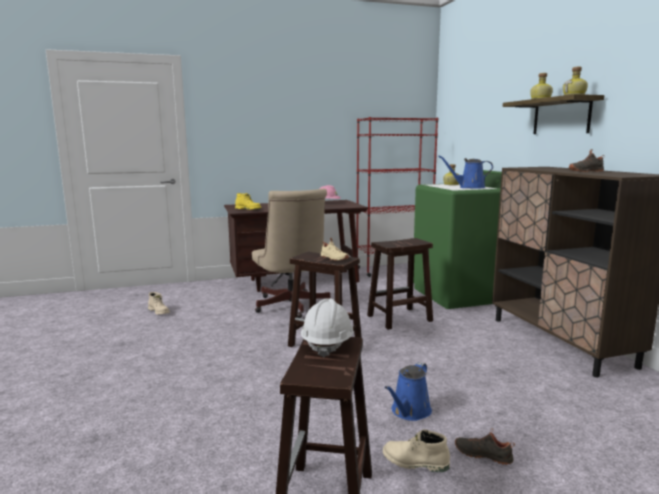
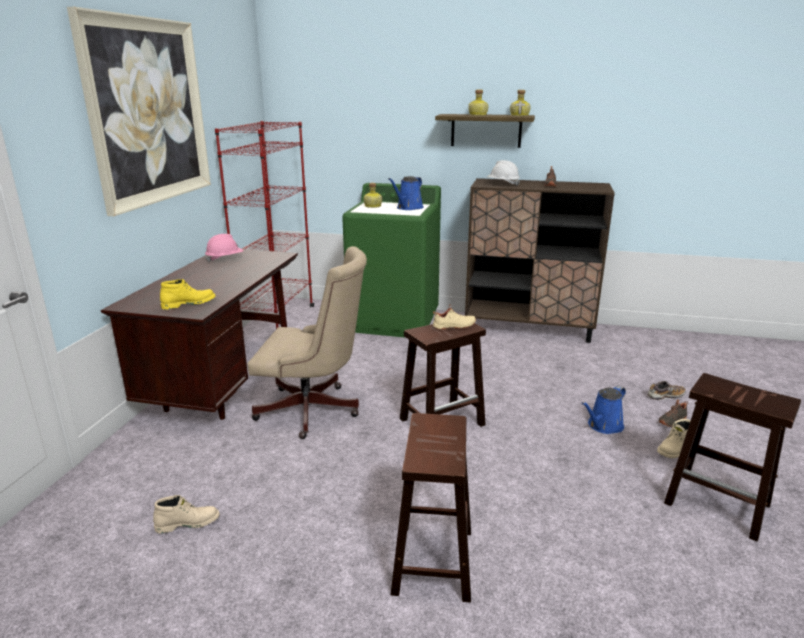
camera: 60 degrees left, 10 degrees up
(294, 103) = (148, 112): none -> picture
(327, 344) = (714, 388): white hard hat -> white hard hat (502, 184)
(398, 318) = (419, 366): brown stool -> brown stool (433, 562)
(409, 412) = (603, 426): blue watering can -> blue watering can turned 75 degrees clockwise
(540, 444) = (665, 396): none -> shoe

